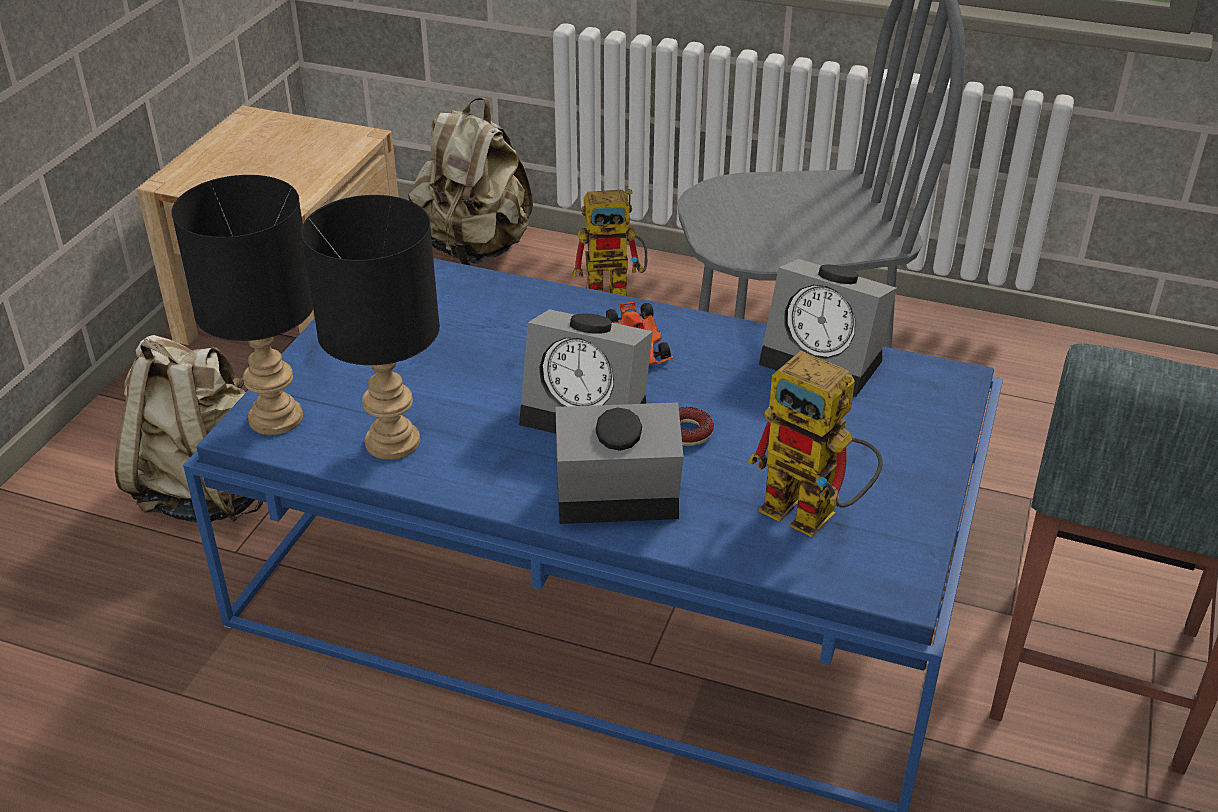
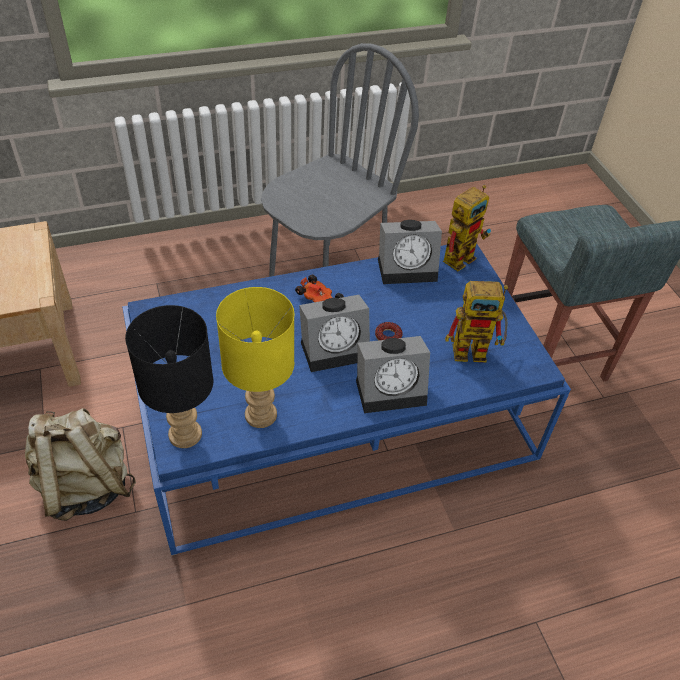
camera: 40 degrees left, 10 degrees up
(394, 443) = (262, 415): black table lamp -> yellow table lamp
(475, 249) = (94, 266): beige backpack -> none
(613, 500) = (392, 389): alarm clock -> alarm clock turned 150 degrees counterclockwise
(616, 291) = (196, 260): toy robot -> toy robot (461, 255)

